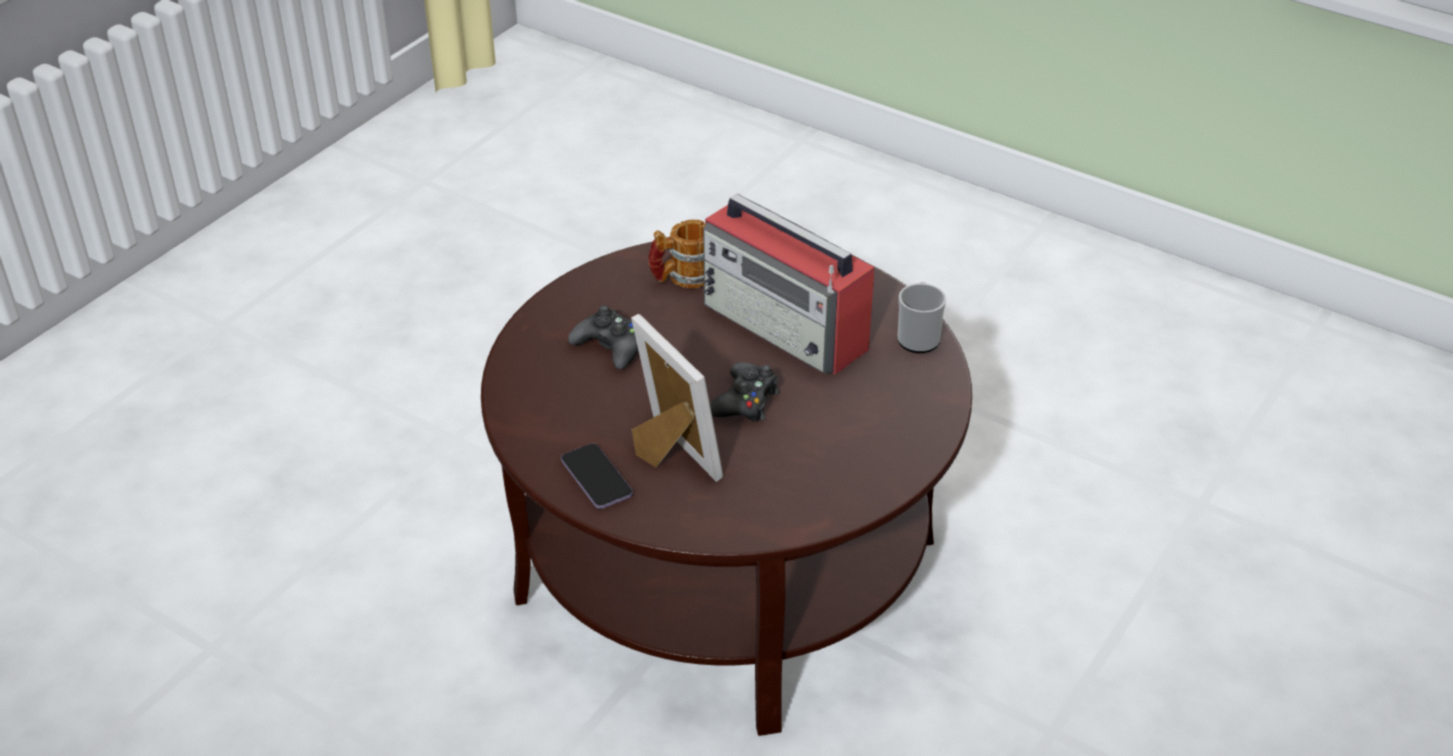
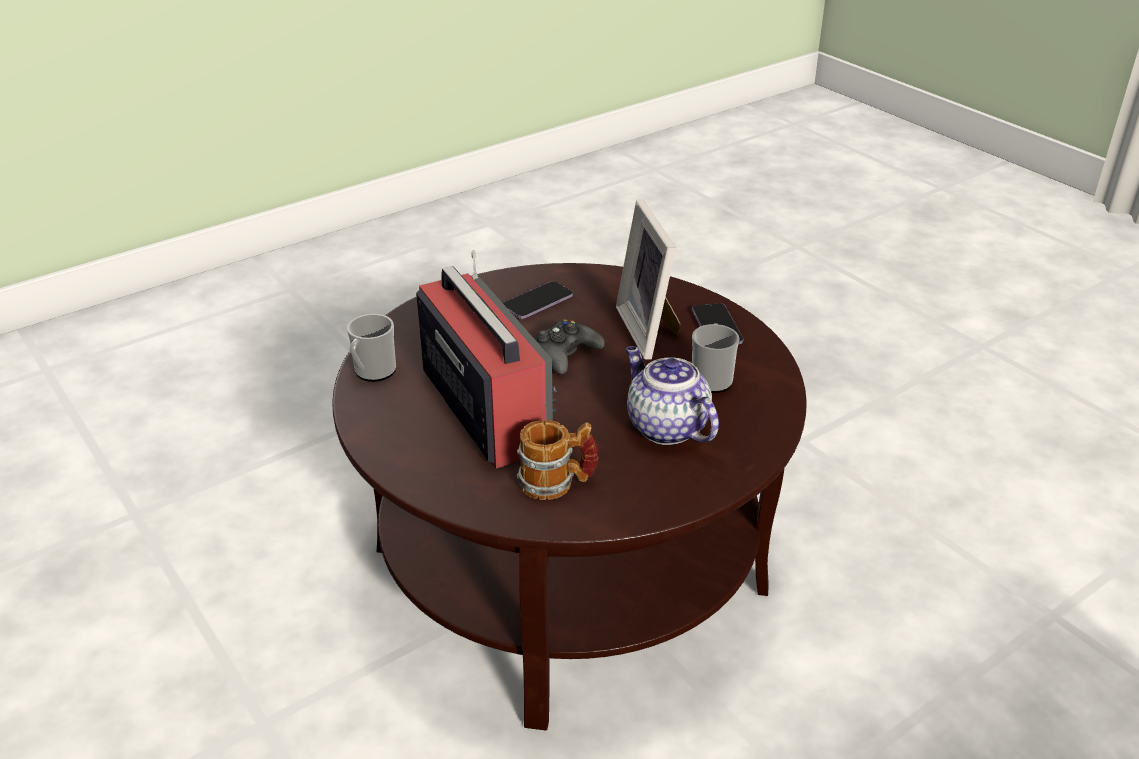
camera: 160 degrees left, 5 degrees down
(583, 409) = (711, 378): none -> mug
(611, 346) = (665, 427): black game controller -> teapot
(816, 464) = (537, 302): none -> phone

